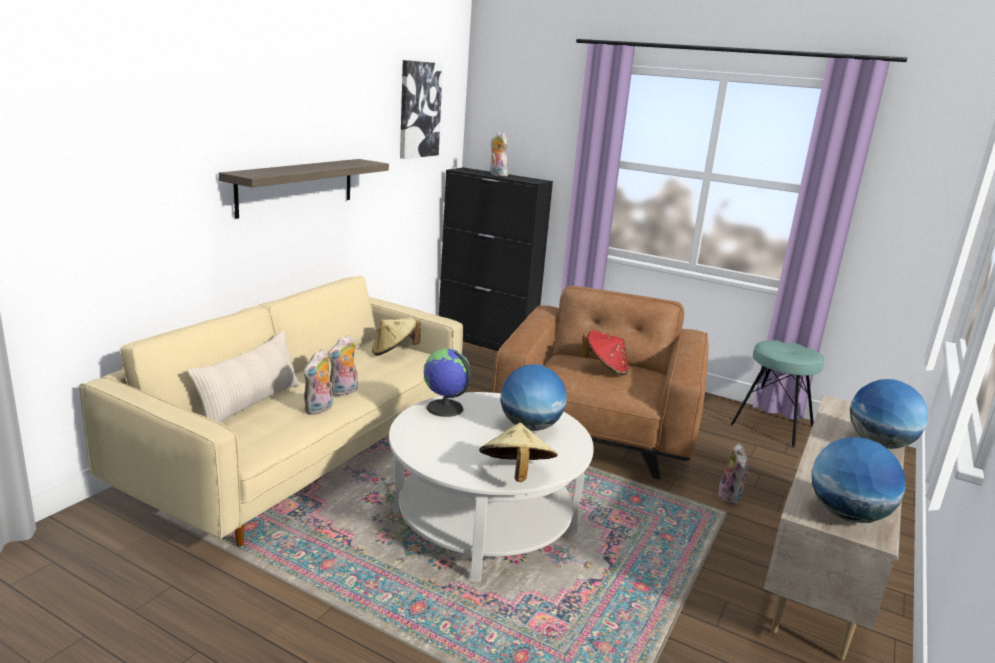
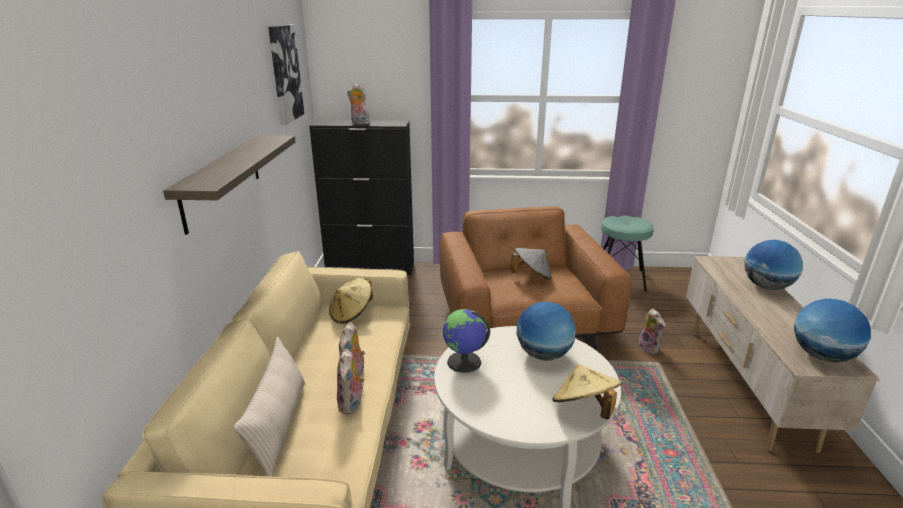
camera: 25 degrees left, 5 degrees up
(605, 369) = (532, 276): red hat -> grey hat

